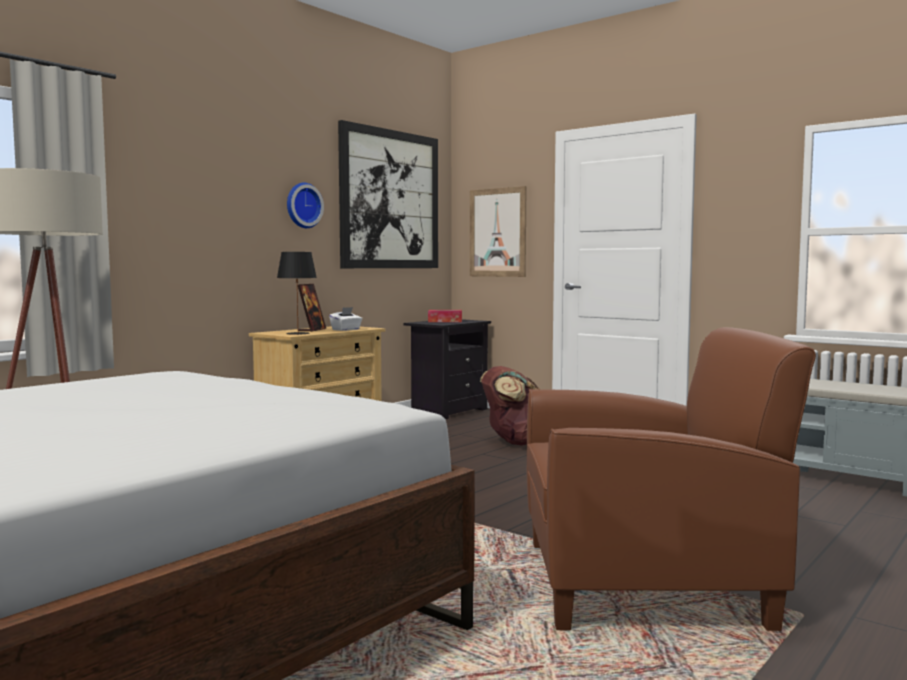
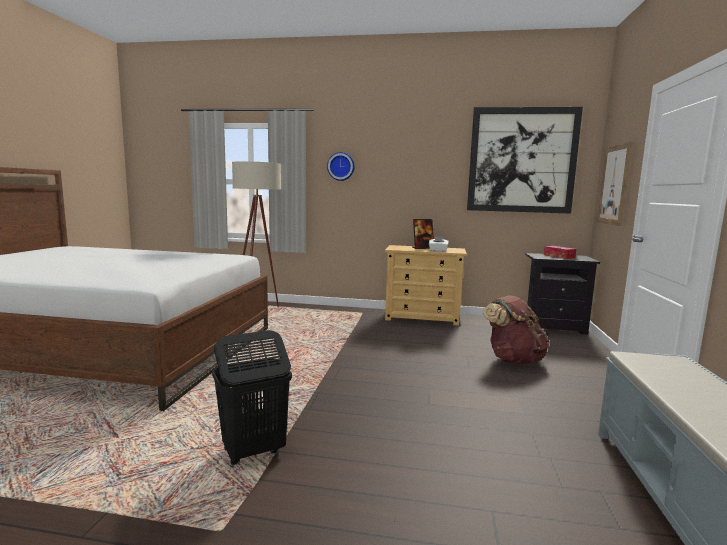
camera: 60 degrees right, 5 degrees up
(298, 333) = (400, 249): black table lamp -> none
(302, 205) = (437, 168): wall clock -> wall clock (341, 166)
(645, 583) = (253, 452): brown armchair -> black laundry basket

